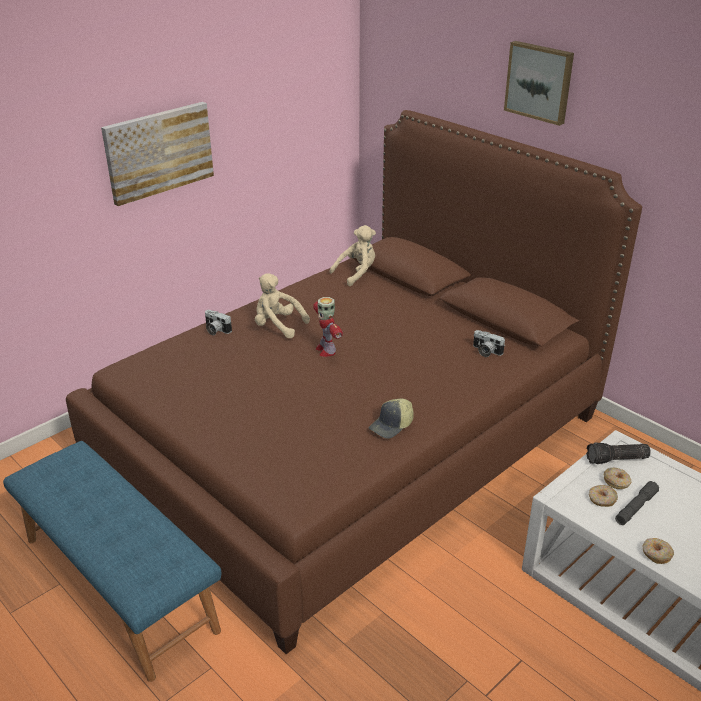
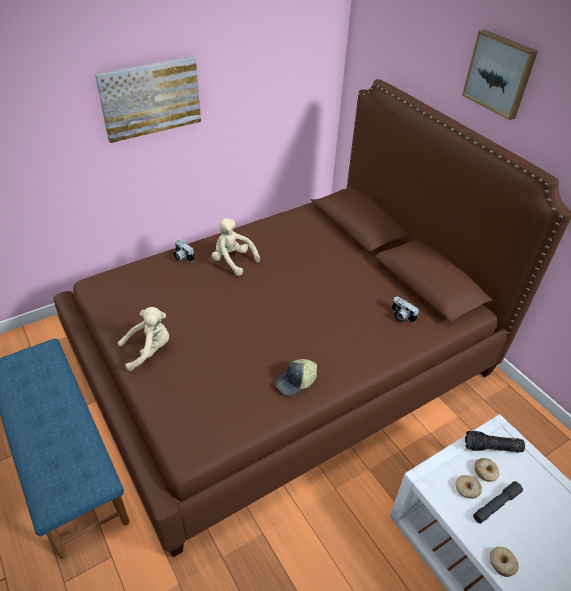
camera: 10 degrees right, 10 degrees up
(326, 350) = (265, 292): toy robot -> none
(357, 273) = (314, 218): beige plush toy -> beige plush toy (149, 350)

